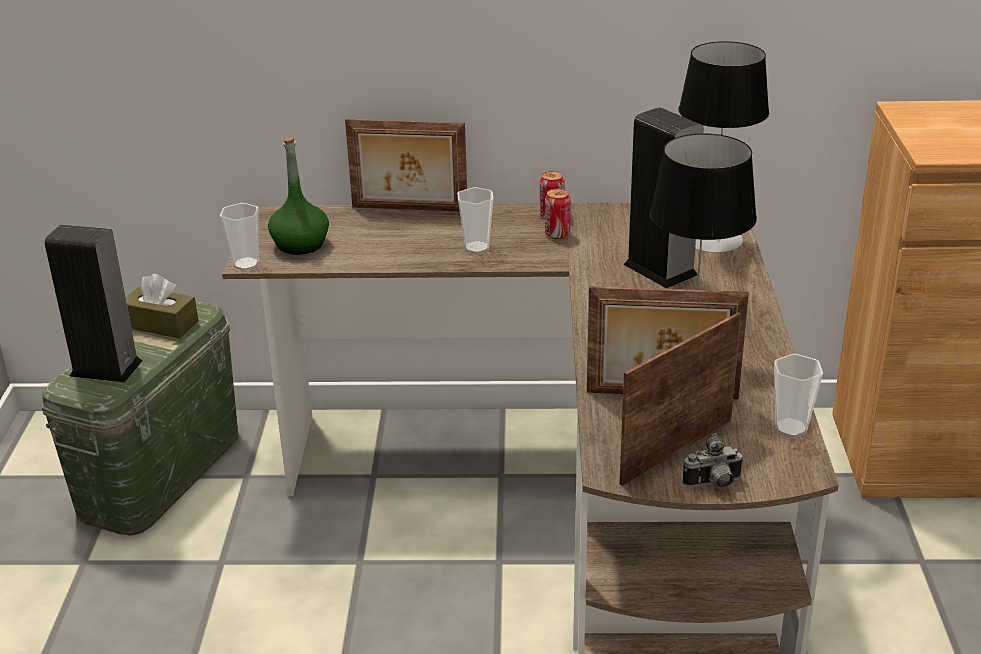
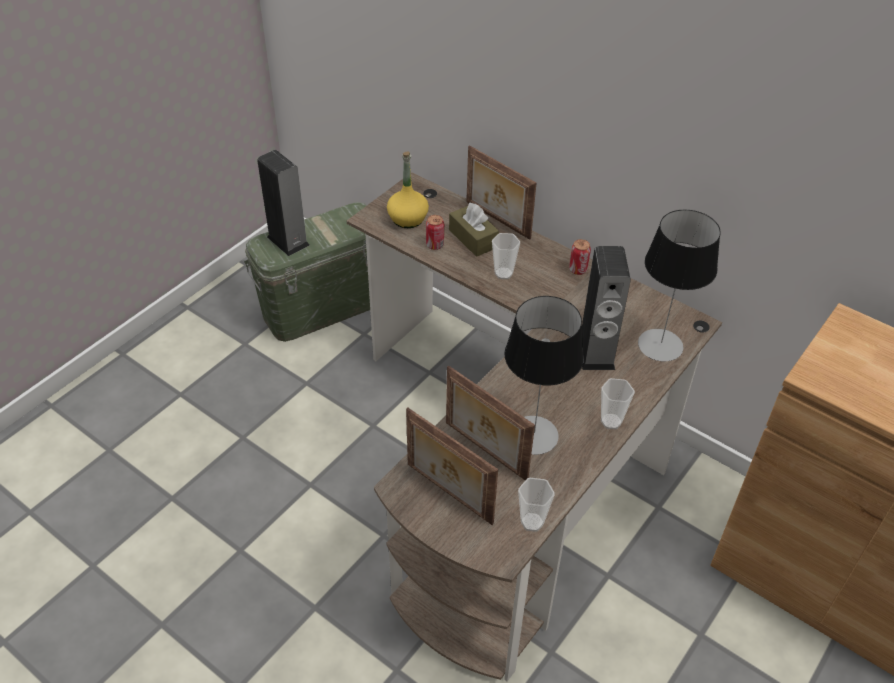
camera: 35 degrees right, 15 degrees up
(161, 324) = (341, 223): brown tissue box -> brown tissue box (473, 238)
(246, 264) = (365, 219): cup -> cup (611, 421)
(300, 245) = (407, 219): green bottle -> yellow bottle
(557, 234) = (564, 288): can -> can (435, 245)
(674, 450) = (448, 494): picture frame -> picture frame turned 135 degrees counterclockwise
(713, 484) = (442, 532): camera -> none

